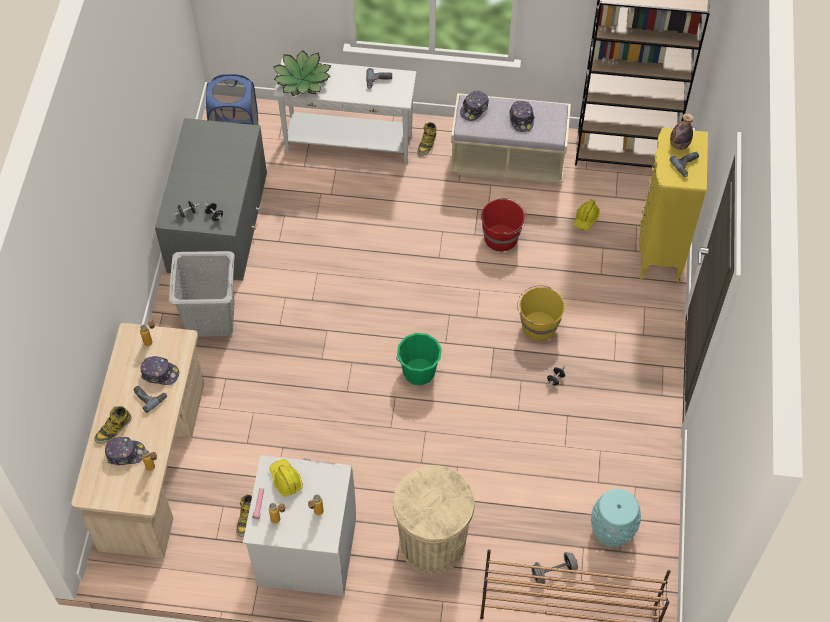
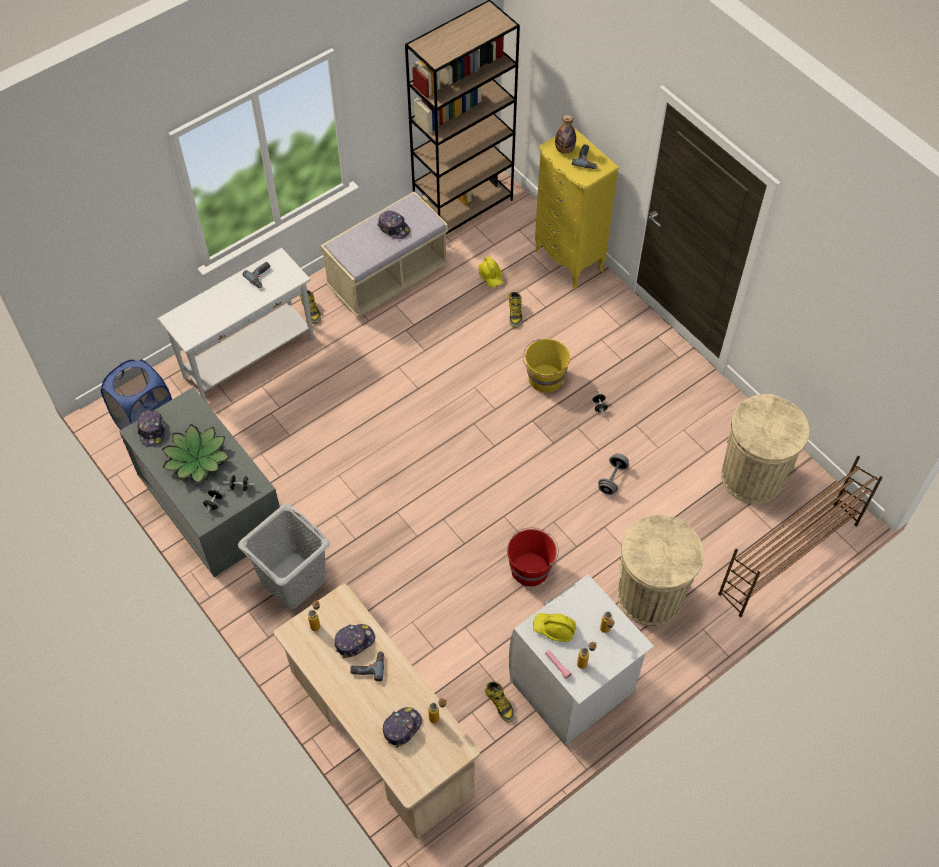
camera: 45 degrees left, 0 degrees up
(113, 429) = (369, 718): boot -> boot (515, 314)
(302, 79) = (196, 321): potted plant -> potted plant (197, 458)
(419, 372) = (500, 483): green bucket -> none
(474, 109) = (349, 246): cap -> cap (152, 431)
(501, 237) = (447, 336): red bucket -> red bucket (530, 568)
(553, 572) = (748, 539): grey dumbbell -> grey dumbbell (612, 479)
(612, 530) = (752, 477): turquoise stool -> beige trash can

